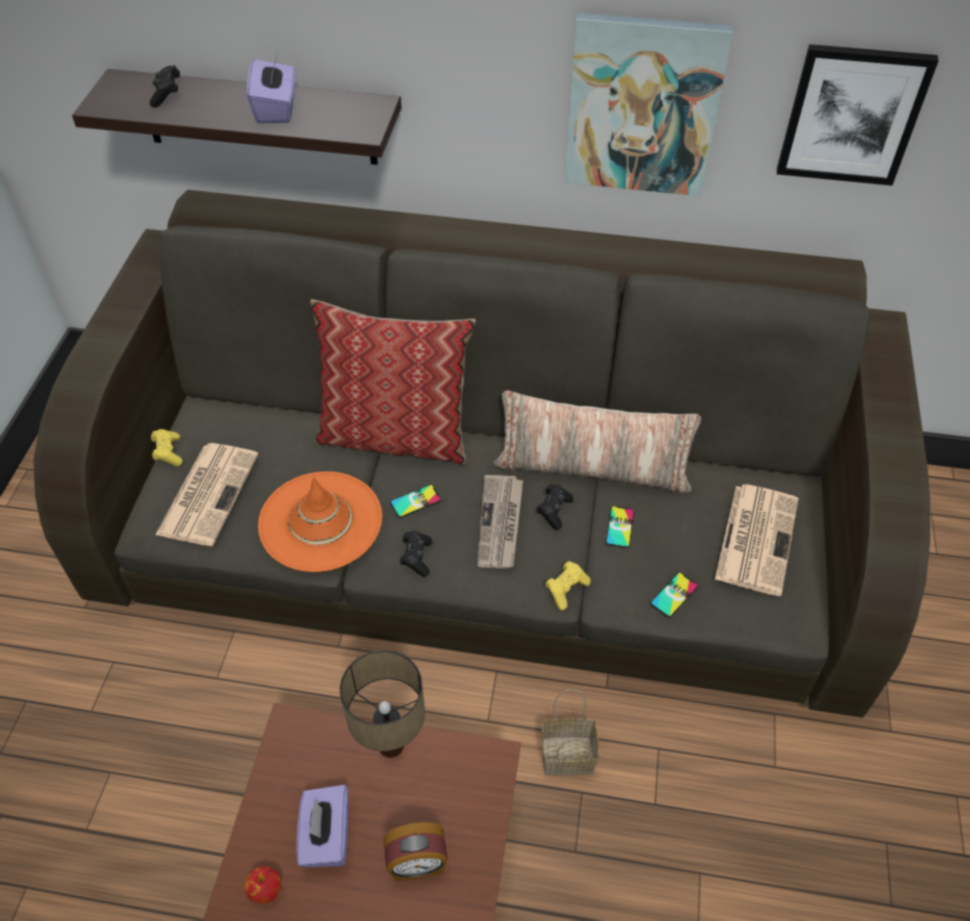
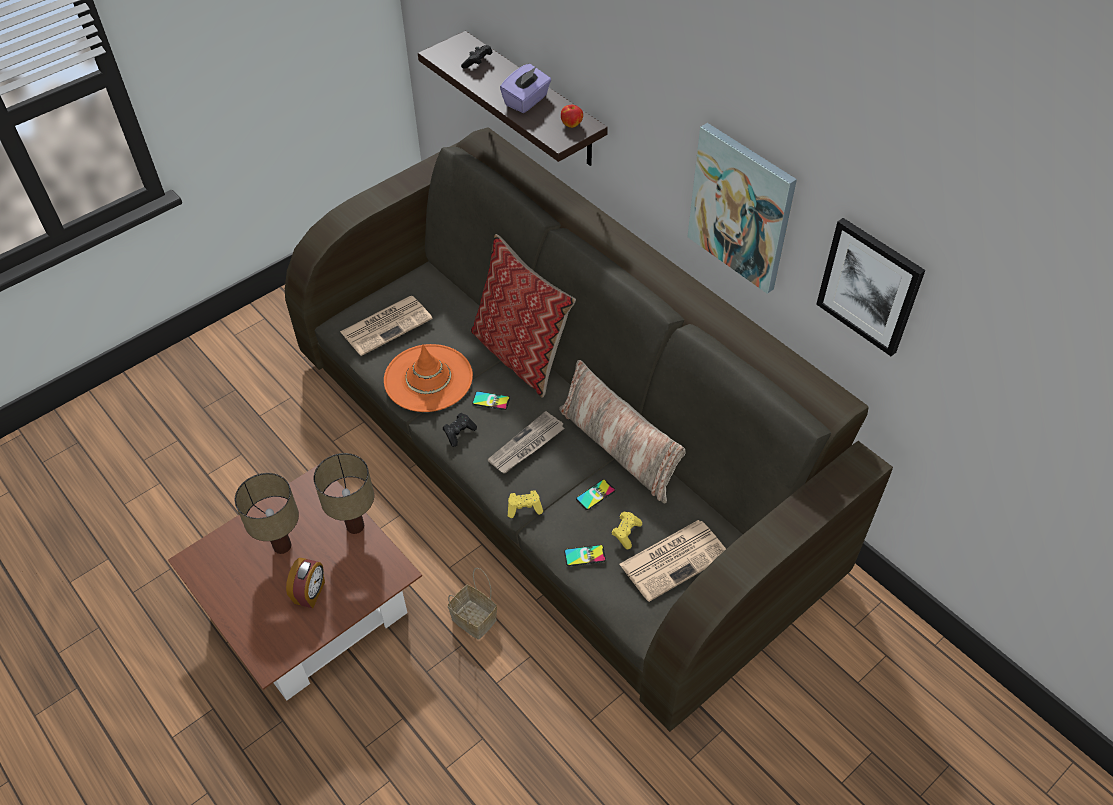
camera: 40 degrees right, 0 degrees up
(168, 453) = (388, 289): yellow game controller -> yellow game controller (626, 533)
(266, 890) = (233, 550): apple -> apple (571, 124)
(326, 836) = (282, 547): purple tissue box -> table lamp
(417, 864) = (310, 593): alarm clock -> alarm clock turned 105 degrees counterclockwise
(554, 511) = (565, 458): black game controller -> none

